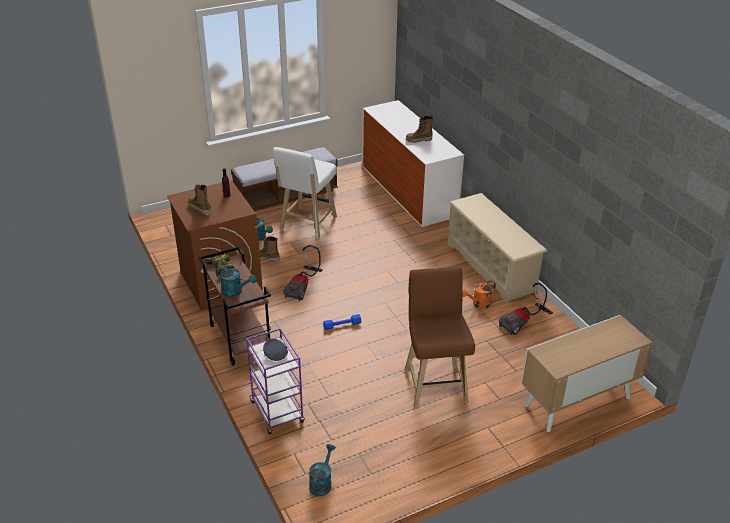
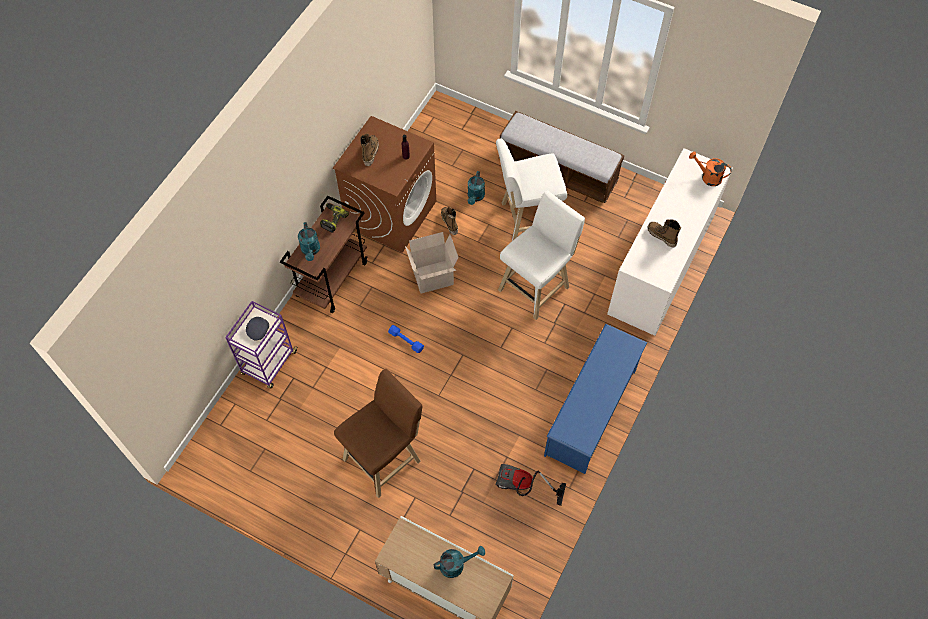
camera: 55 degrees right, 25 degrees up
(303, 287) = (432, 278): vacuum cleaner -> cardboard box
(321, 482) = (219, 442): turquoise watering can -> turquoise watering can (456, 564)
(366, 245) = (536, 286): none -> white stool
(478, 304) = (523, 433): orange watering can -> orange watering can (707, 177)
(491, 267) = (591, 412): beige shoe rack -> blue shoe rack

